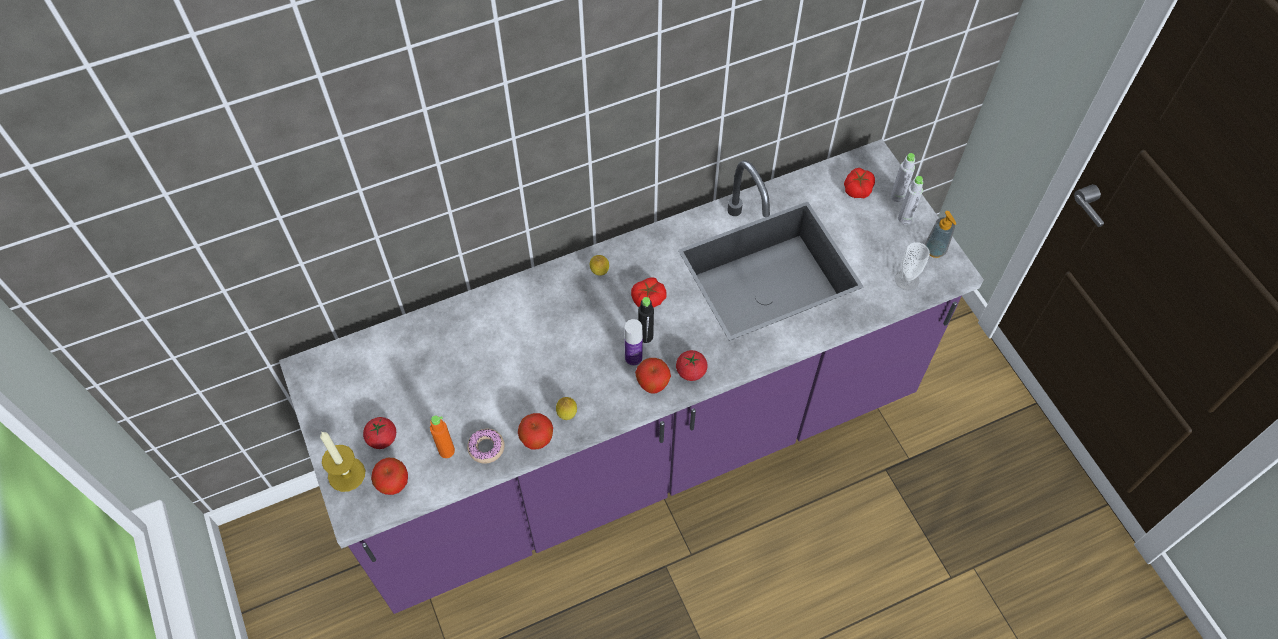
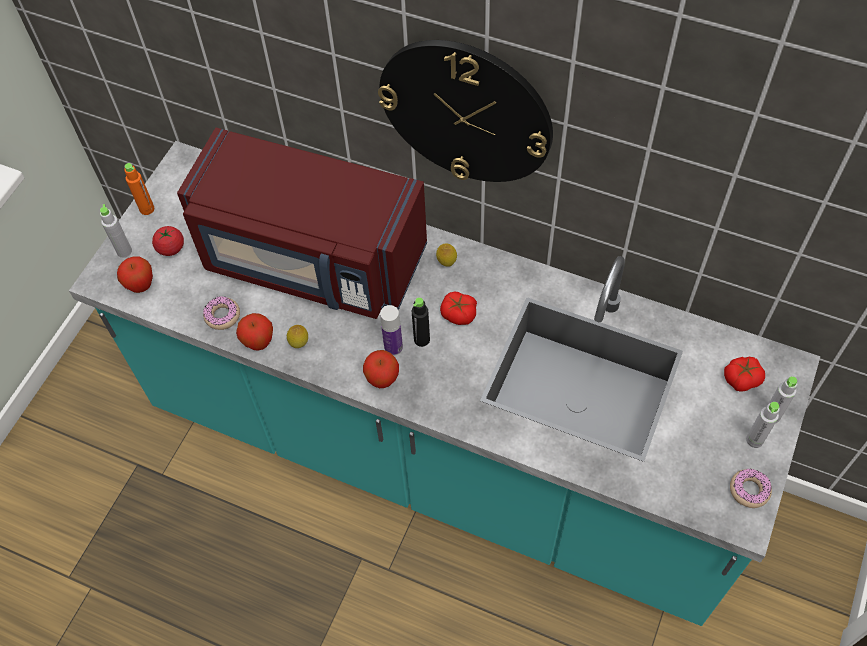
camera: 50 degrees right, 0 degrees up
(346, 474) = (124, 251): candle -> grey bottle
(446, 451) = (197, 294): orange bottle -> orange bottle (147, 209)
(502, 352) = (311, 260): none -> red microwave
(575, 133) = (466, 112): none -> wall clock
(639, 448) = (440, 456): purple counter -> turquoise counter
(691, 371) = (422, 396): tomato -> none
(906, 280) = (690, 491): cup -> none
(935, 250) = (749, 490): soap dispenser -> donut

